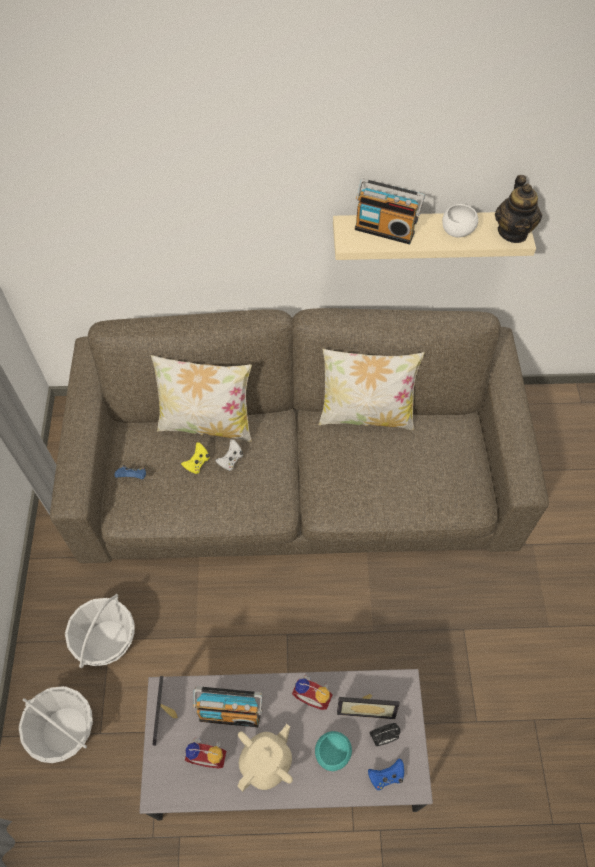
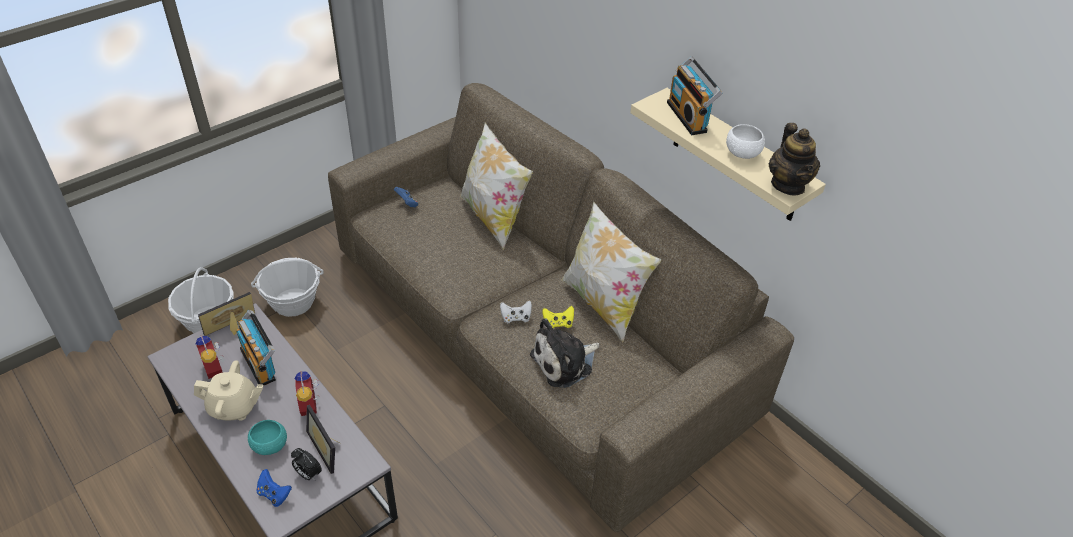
camera: 50 degrees right, 15 degrees down
(197, 463) = (451, 228): yellow game controller -> yellow game controller (558, 323)
(231, 460) = (472, 244): white game controller -> white game controller (516, 318)
(410, 481) = (565, 362): none -> plush toy
(513, 232) = (788, 185): teapot -> teapot turned 60 degrees counterclockwise

